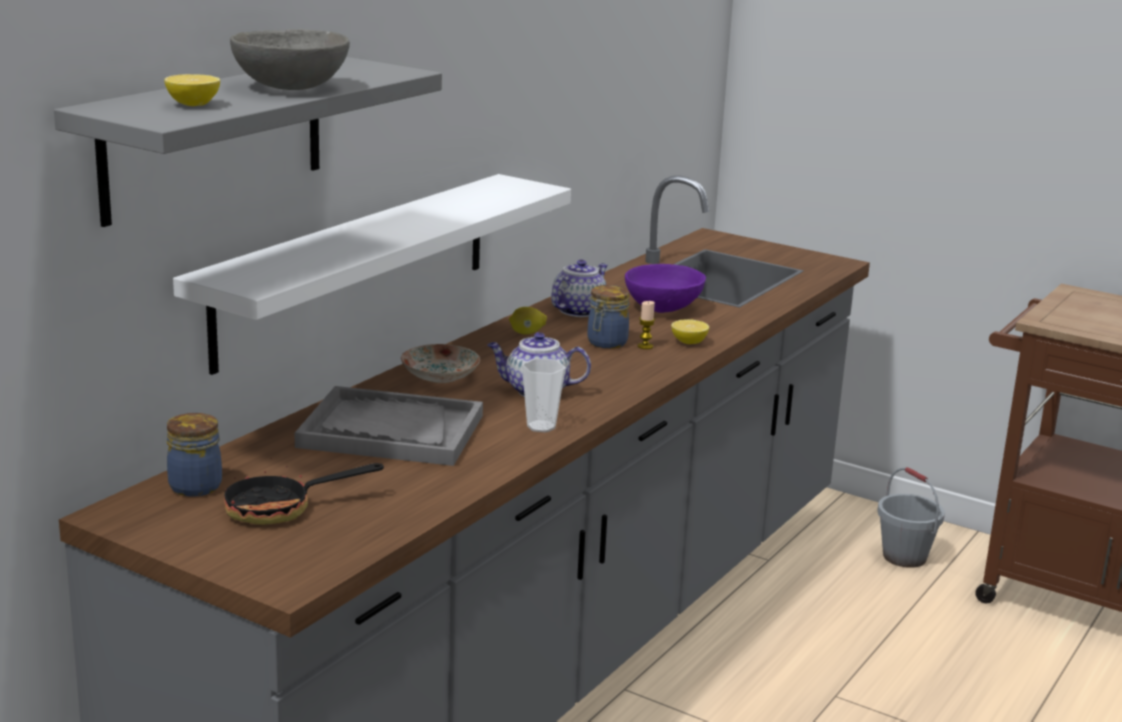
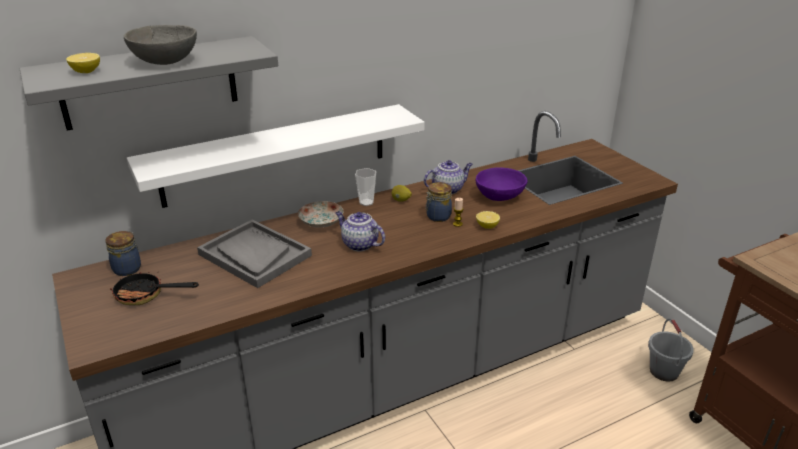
camera: 30 degrees right, 10 degrees up
(541, 427) = (333, 271): cup -> cup (366, 202)

